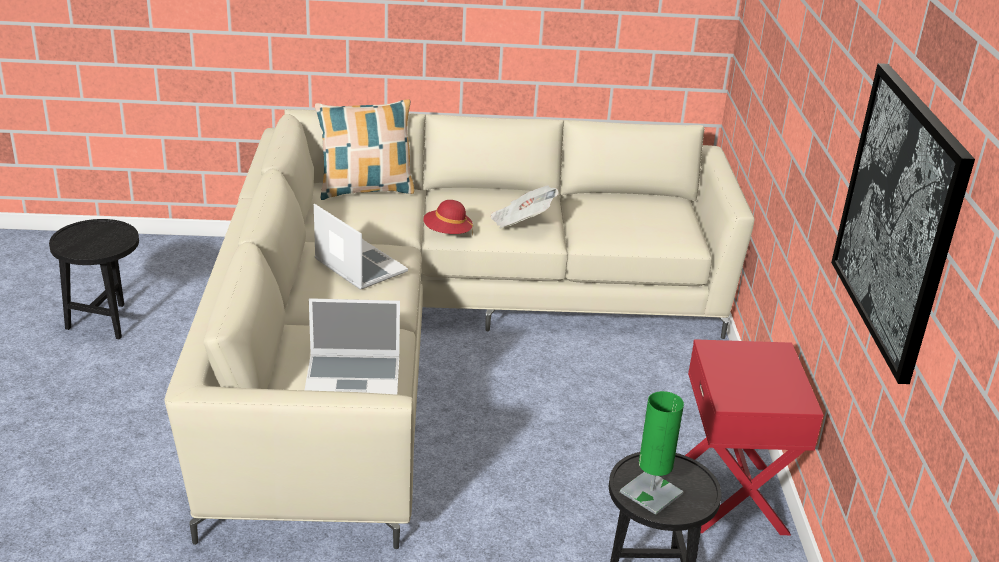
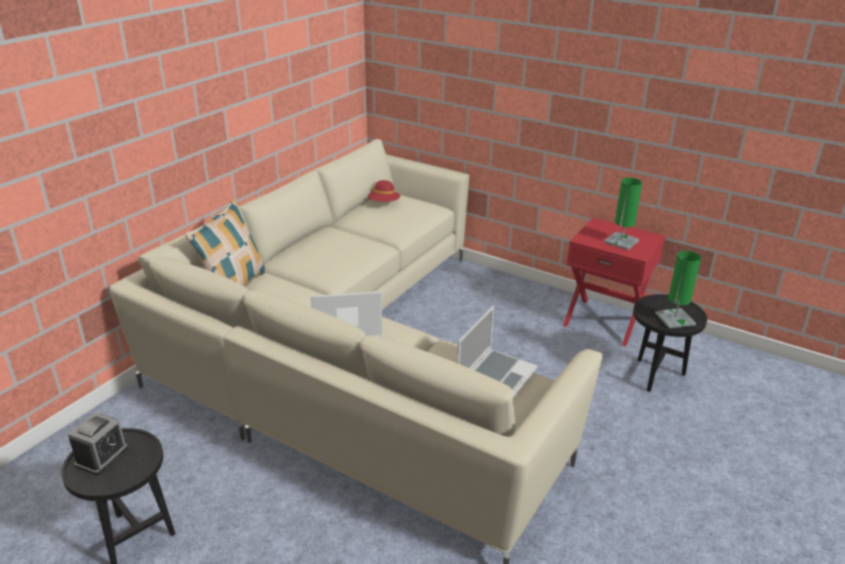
camera: 55 degrees left, 0 degrees up
(94, 232) = (102, 456): none -> alarm clock
(447, 233) = (337, 279): red hat -> red hat (383, 203)
(521, 222) = (357, 248): newspaper -> none
(749, 379) = (621, 241): none -> green table lamp
(898, 218) = (720, 98): picture -> none

